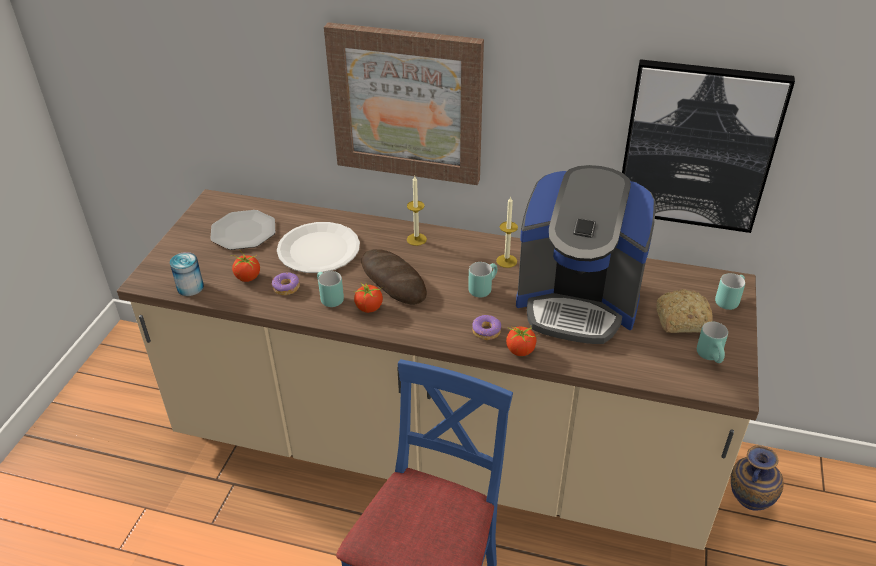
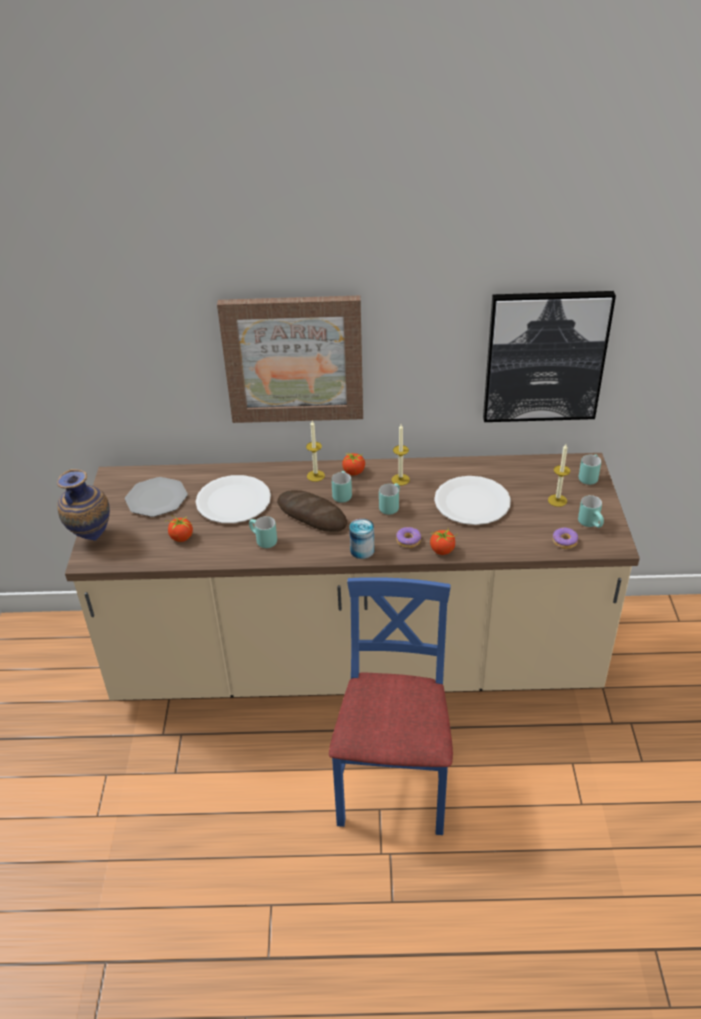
camera: 15 degrees left, 0 degrees up
(190, 287) = (133, 557): can -> can (362, 550)
(286, 288) = (221, 540): donut -> donut (565, 542)
(369, 308) = (302, 542): tomato -> tomato (354, 472)
(434, 264) = (341, 494): none -> turquoise mug
(577, 302) = (472, 502): coffee machine -> white plate
(680, 320) = (557, 500): bread -> candle
(746, 504) = (623, 645): vase -> vase (91, 537)

